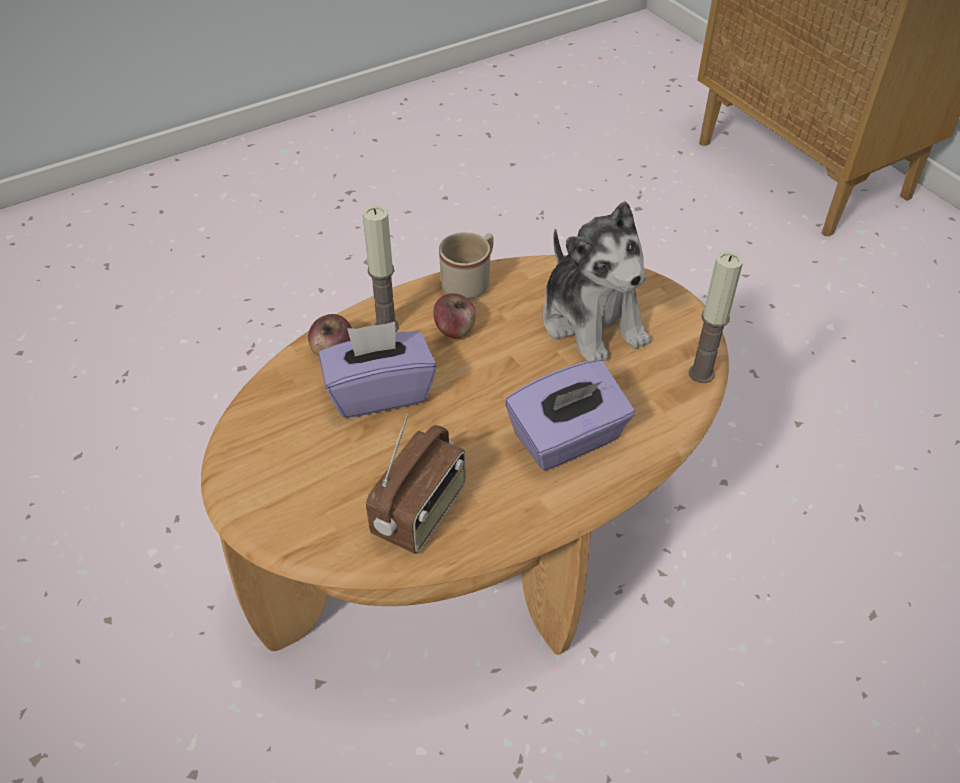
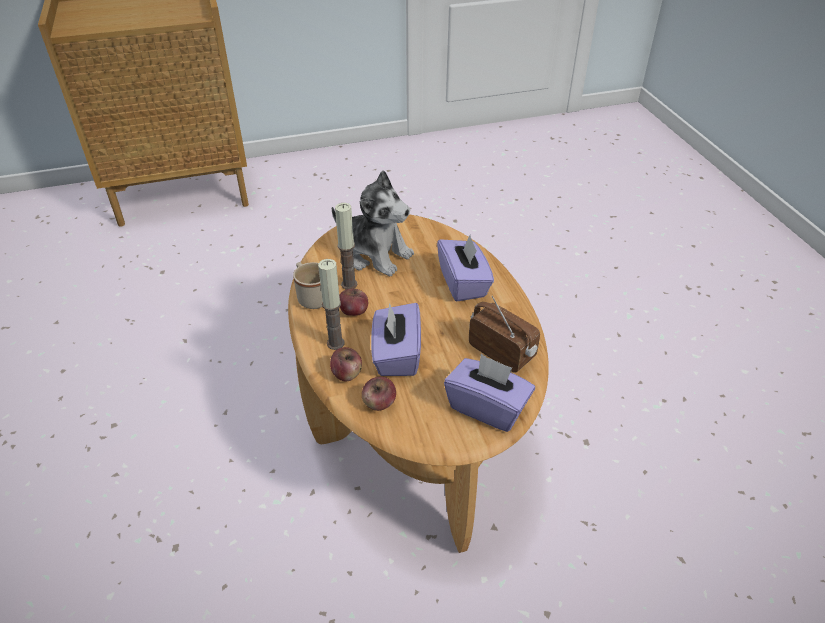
camera: 75 degrees left, 5 degrees down
(286, 393) = (379, 403): none -> apple
(300, 511) = (487, 407): none -> purple tissue box
(592, 322) = (374, 254): plush toy -> plush toy turned 45 degrees clockwise
(701, 373) = (432, 226): candle -> candle (349, 284)

